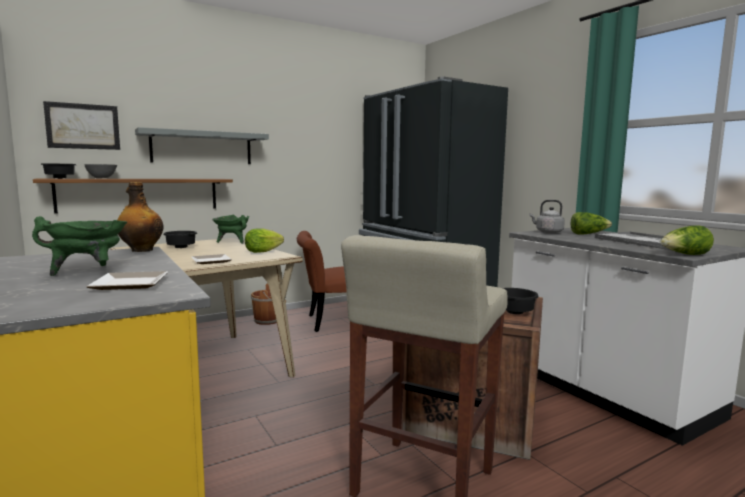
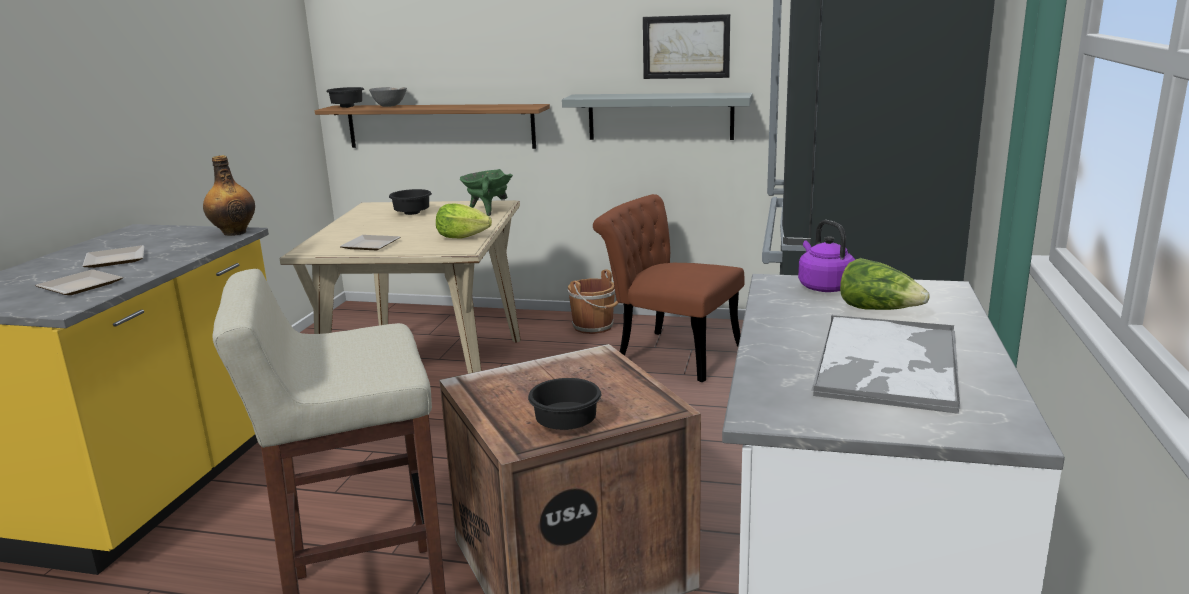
camera: 45 degrees right, 10 degrees up
(83, 126) = (375, 38): picture -> picture (686, 47)
(88, 271) = (113, 261): green cooking pot -> plate
(202, 148) = (515, 58): grey shelf -> grey shelf (660, 116)
(547, 232) = (823, 287): grey kettle -> purple kettle
(684, 255) = (772, 414): lettuce -> none

